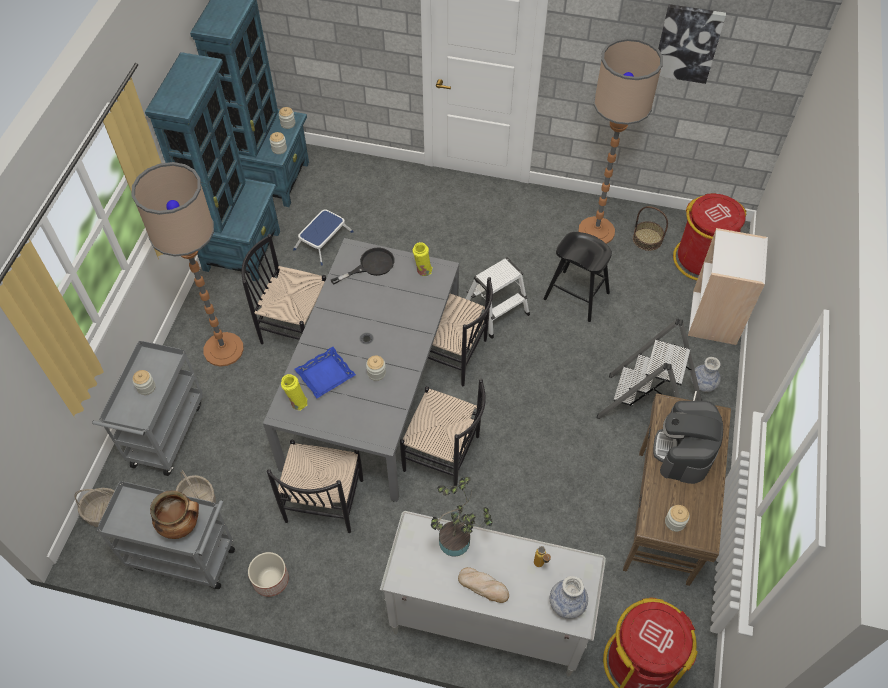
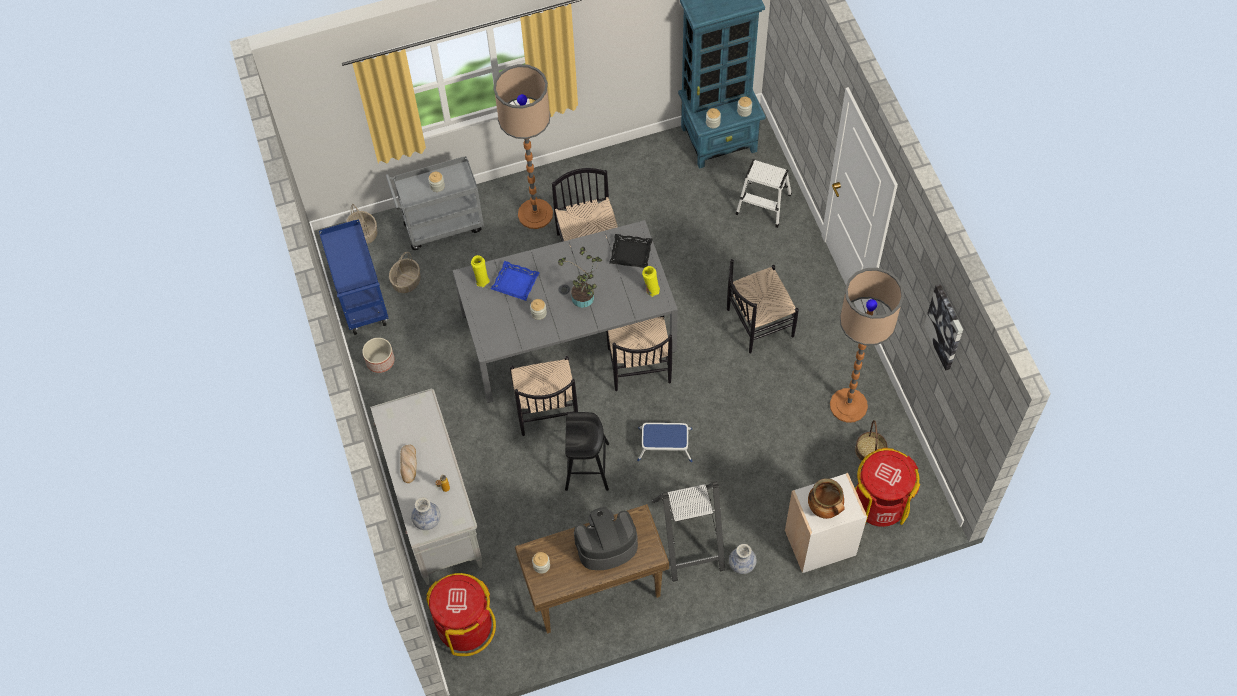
camera: 60 degrees right, 5 degrees up
(181, 525) = (354, 274): cooking pot -> cooking pot (825, 508)
(186, 559) = (362, 302): grey cart -> blue cart
(243, 251) = (632, 166): blue cabinet -> none
(323, 240) = (683, 213): blue step ladder -> blue step ladder (665, 444)
(323, 504) = (455, 357): black chair -> black chair (757, 324)
(371, 266) = (631, 253): black frying pan -> black tray
(458, 541) = (430, 433): potted plant -> potted plant (584, 300)
(495, 310) = (705, 374): white step ladder -> white step ladder (764, 203)
(576, 296) = (764, 425): black stool -> black stool (587, 466)

